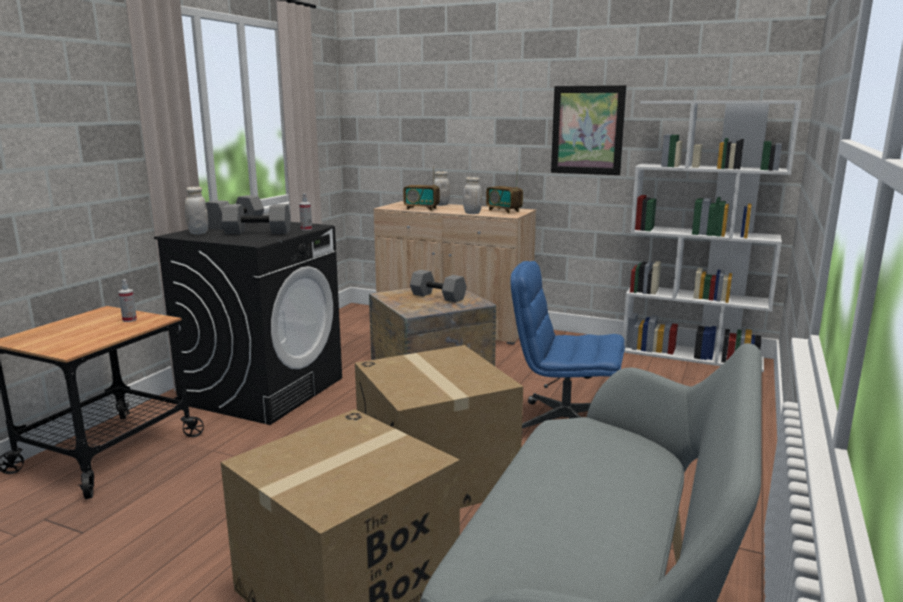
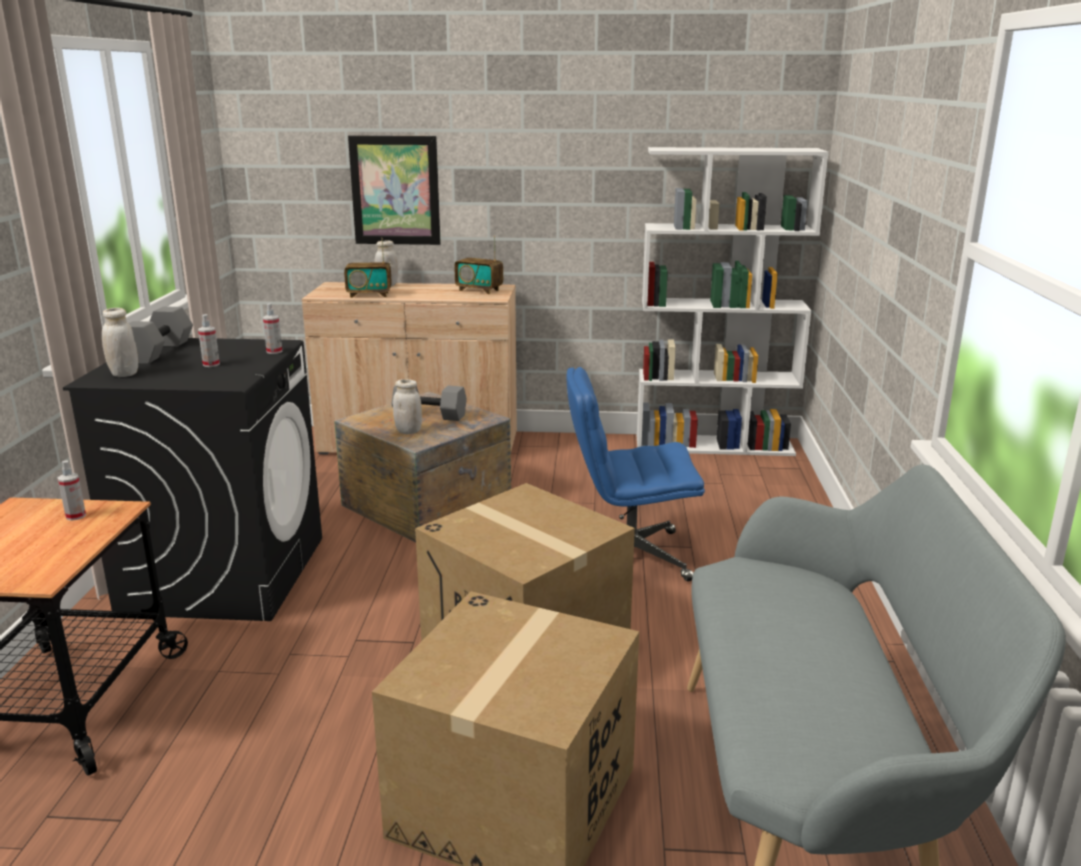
camera: 20 degrees left, 5 degrees up
(257, 232) = (211, 364): grey dumbbell -> spray bottle
(472, 213) = (444, 298): white jar -> white jar (408, 431)
(587, 130) = (576, 183): picture -> picture (395, 190)

